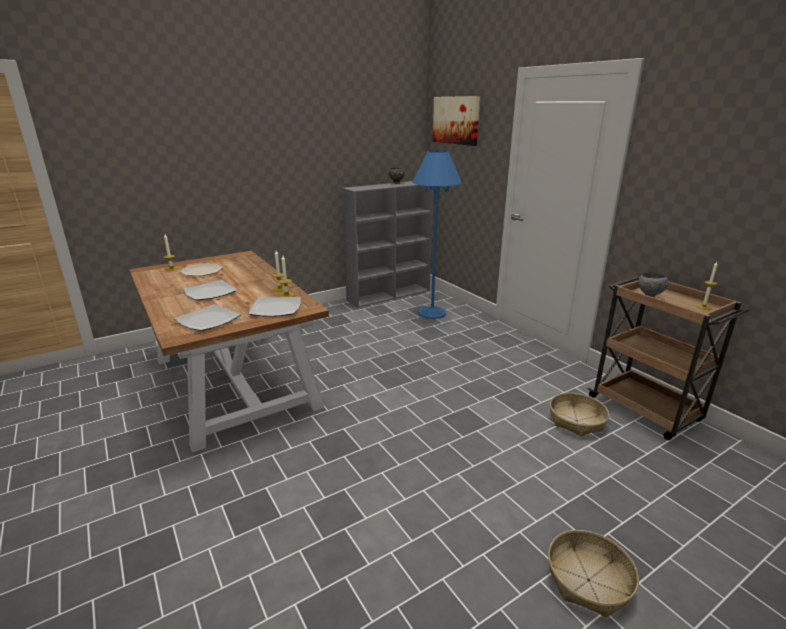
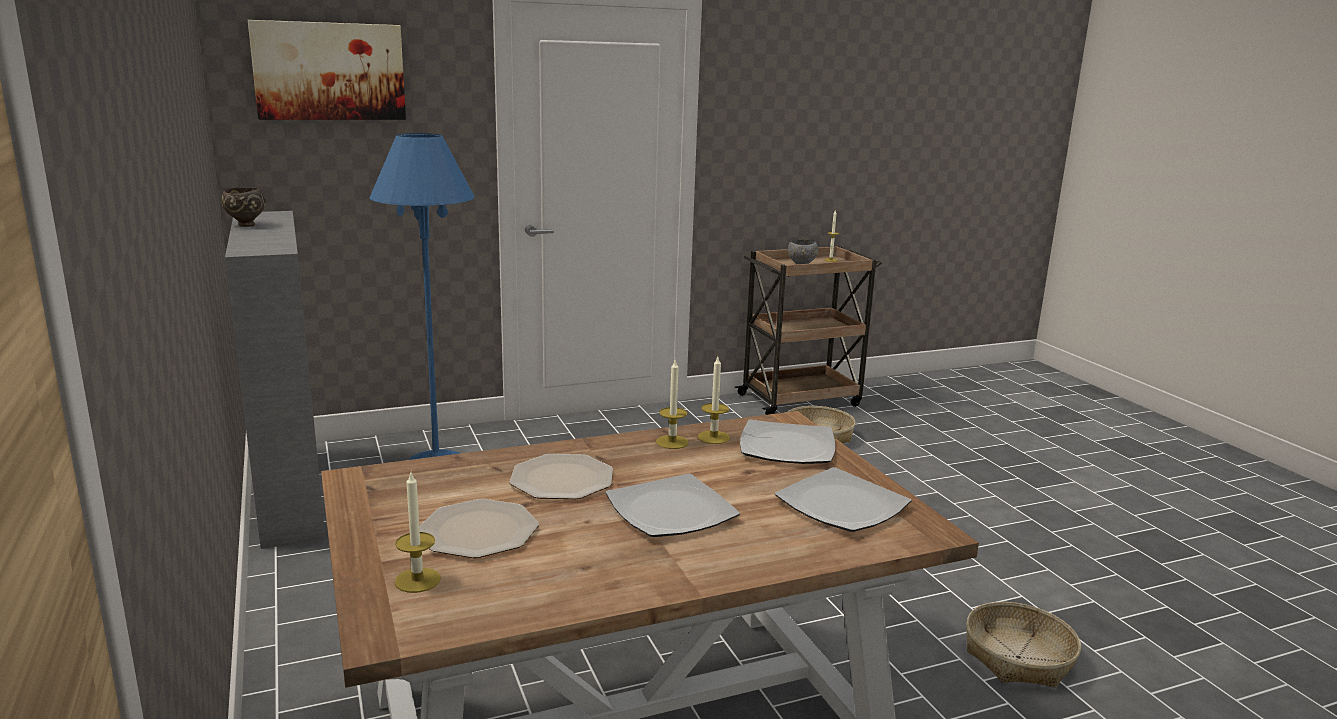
camera: 80 degrees left, 5 degrees down
(241, 276) = (562, 480): none -> plate
(588, 580) = (1063, 490): basket -> basket (1018, 658)

